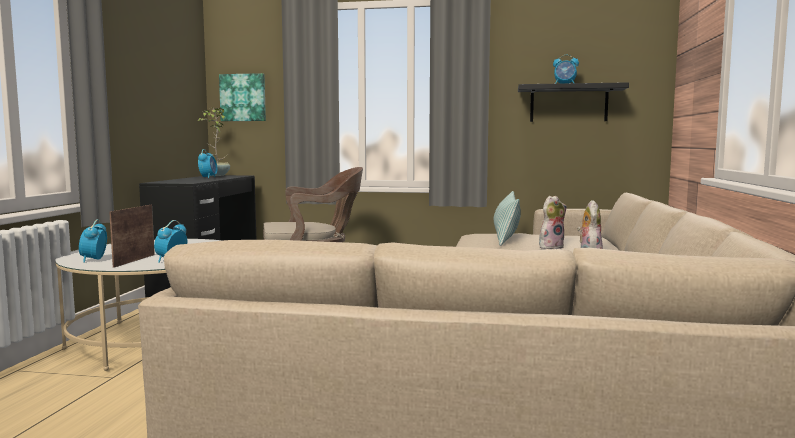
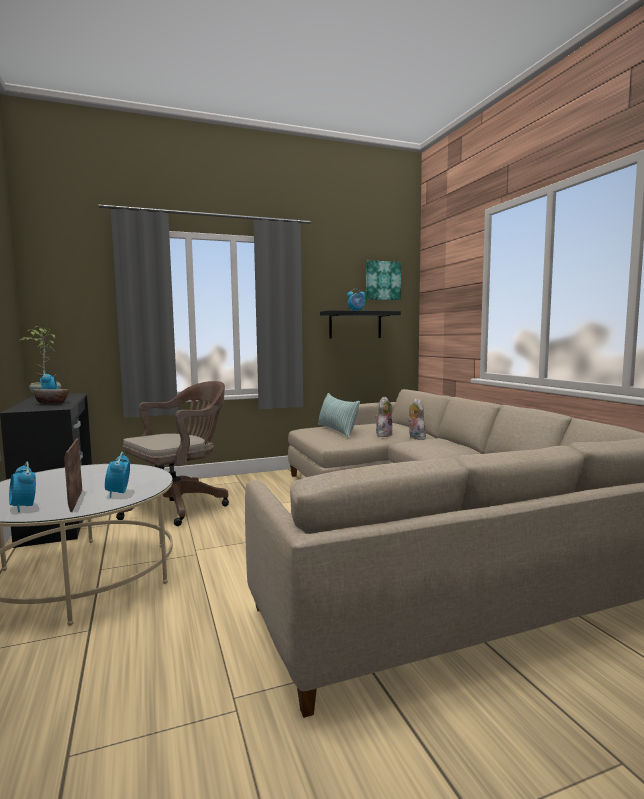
camera: 30 degrees left, 0 degrees up
(197, 180) = (52, 403): none -> bowl
(243, 97) = (66, 316): picture -> picture (382, 280)

